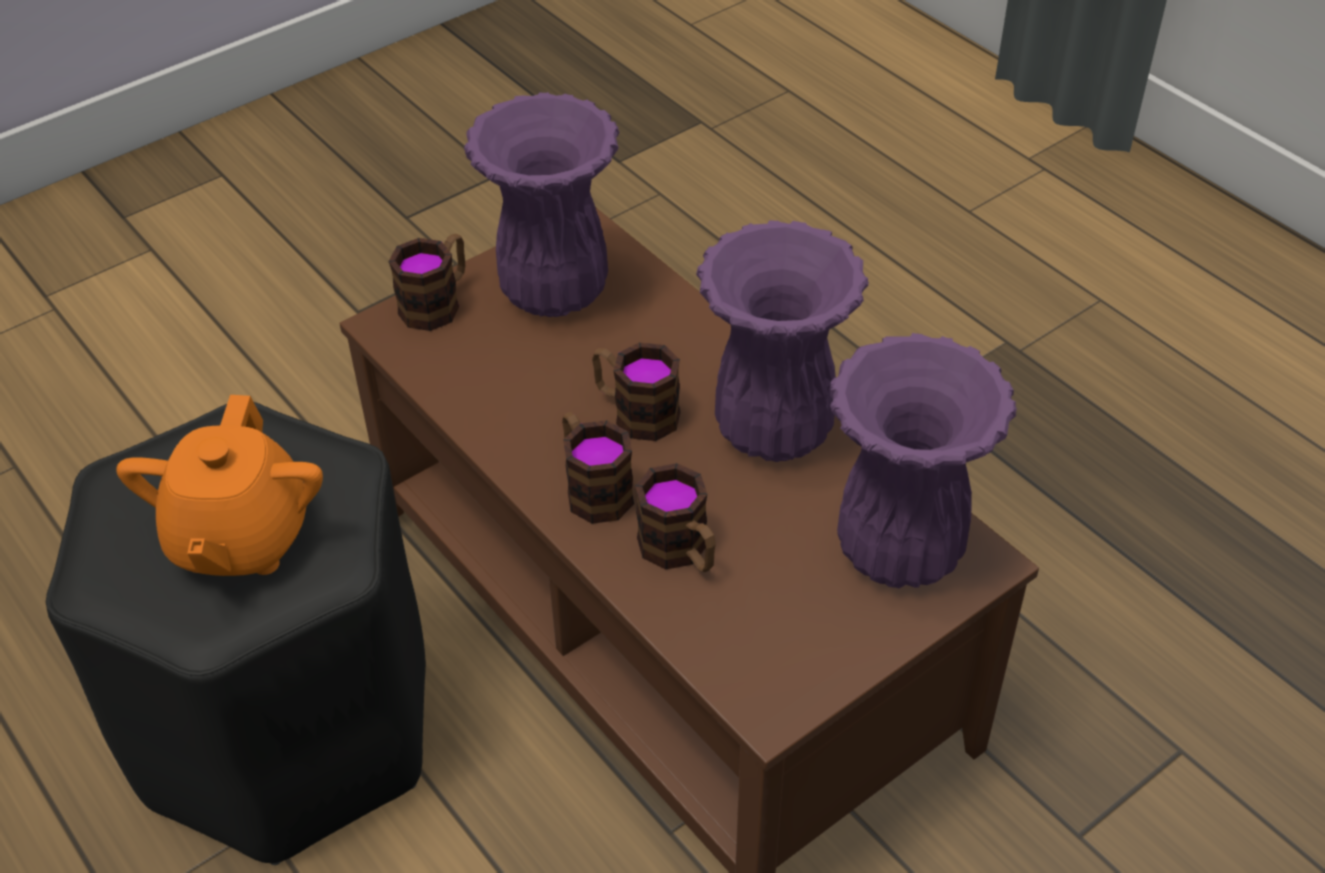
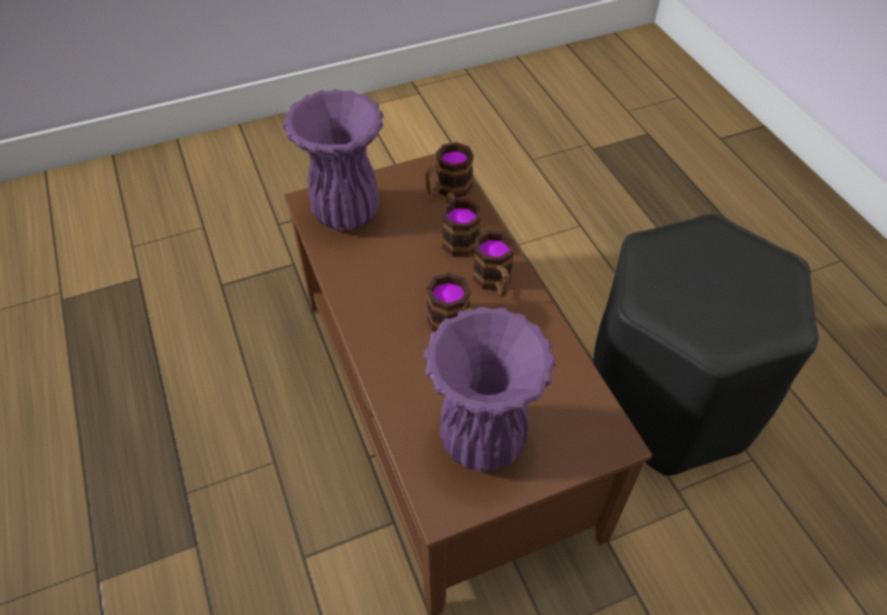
camera: 165 degrees left, 5 degrees up
(240, 539) = (704, 270): orange teapot -> none
(437, 302) = (574, 453): mug -> mug (447, 189)
(773, 428) = (376, 294): purple vase -> none

